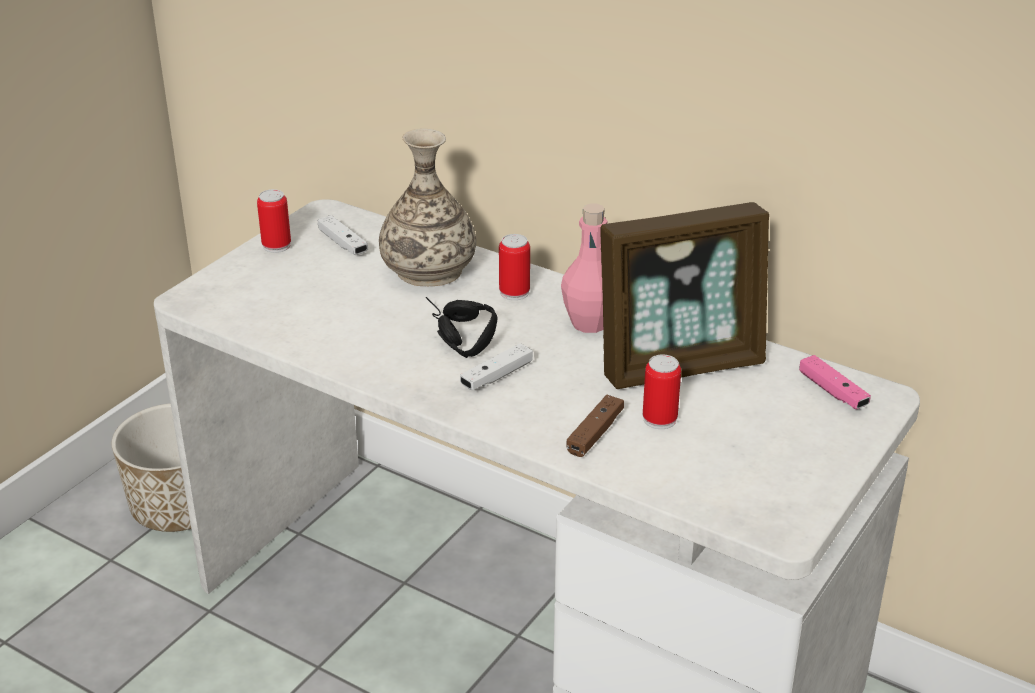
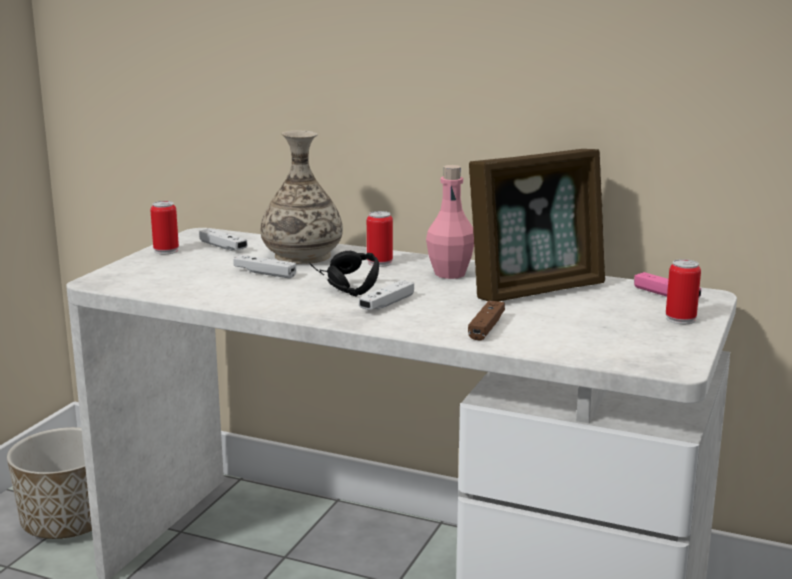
camera: 10 degrees left, 15 degrees down
(376, 302) = (265, 273): none -> white game controller
(659, 419) = (536, 317): can -> can (680, 319)

